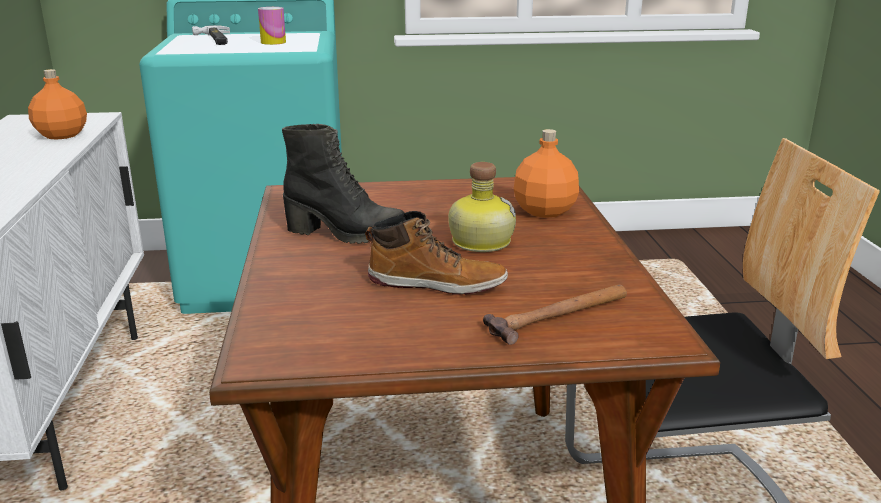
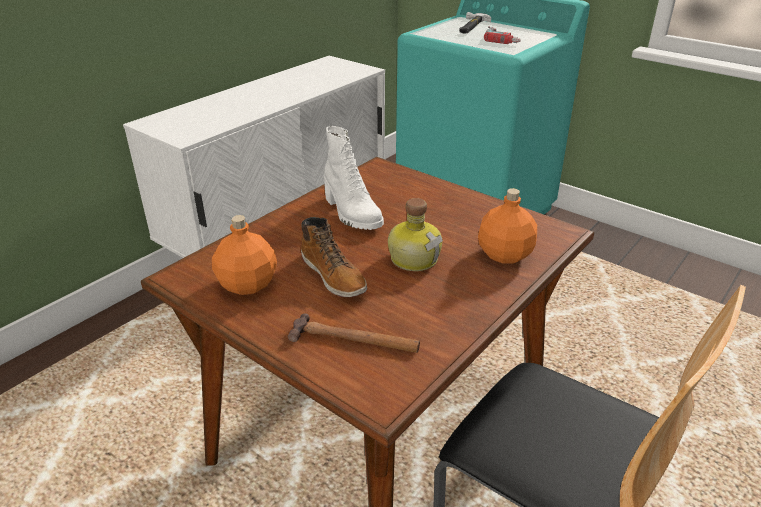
camera: 45 degrees right, 10 degrees up
(62, 135) = (327, 80): orange bottle -> orange bottle (248, 285)
(273, 42) = (503, 38): can -> power drill
(346, 234) = (351, 214): black boot -> white boot

